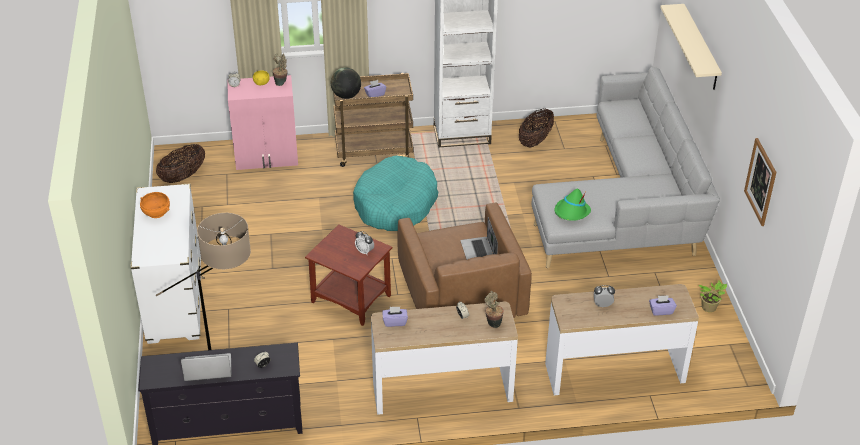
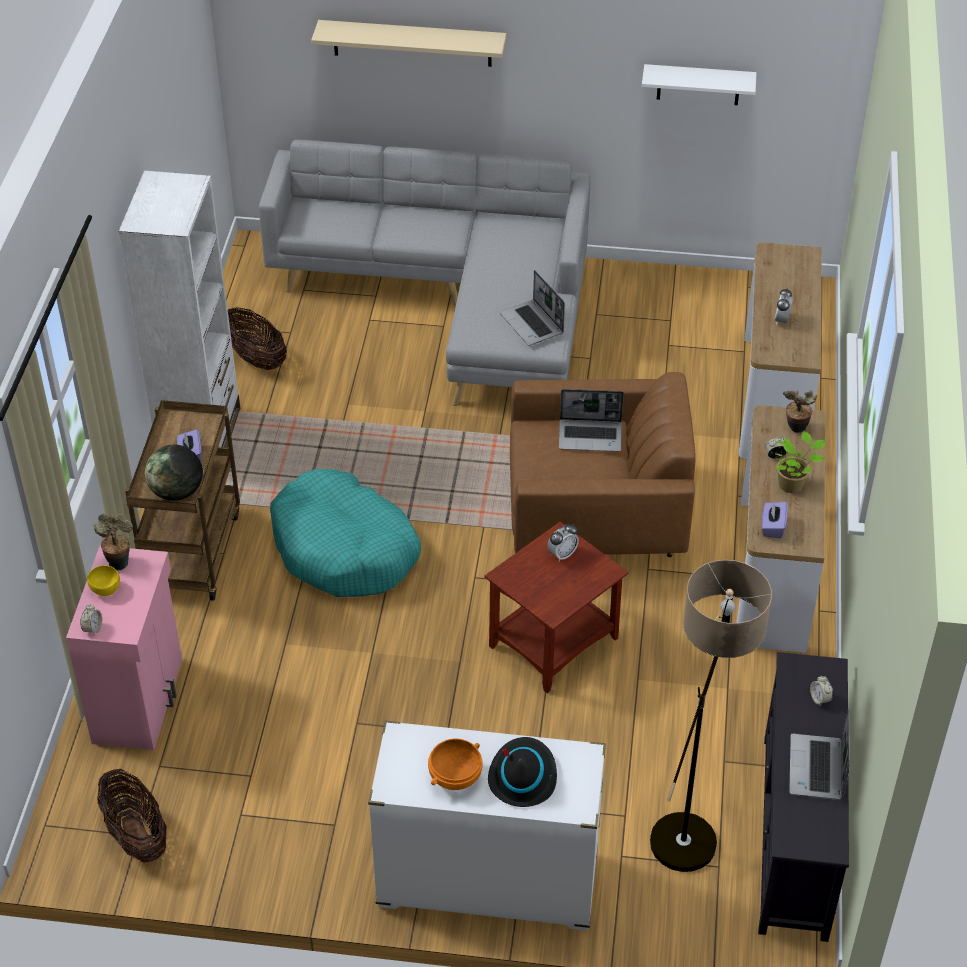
camera: 75 degrees left, 5 degrees up
(160, 236) = (522, 776): none -> black hat
(571, 212) = (532, 324): green hat -> laptop
(661, 310) = (803, 274): purple tissue box -> none
(709, 308) = (678, 285): potted plant -> potted plant (792, 484)
(760, 181) = (698, 84): picture -> white shelf

